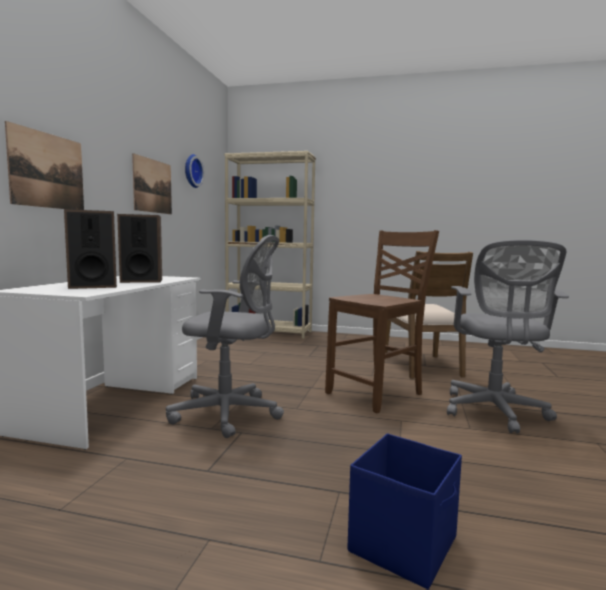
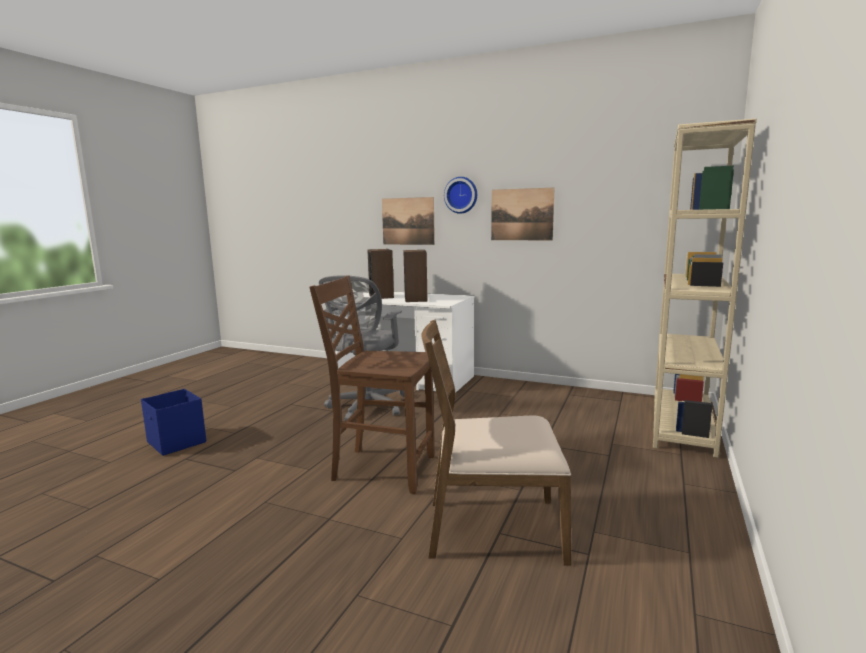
camera: 100 degrees right, 5 degrees up
(191, 171) = (606, 184): wall clock -> wall clock (461, 195)
(377, 394) = (382, 468): brown chair -> brown chair turned 135 degrees clockwise
(495, 412) = (286, 534): grey office chair -> none

